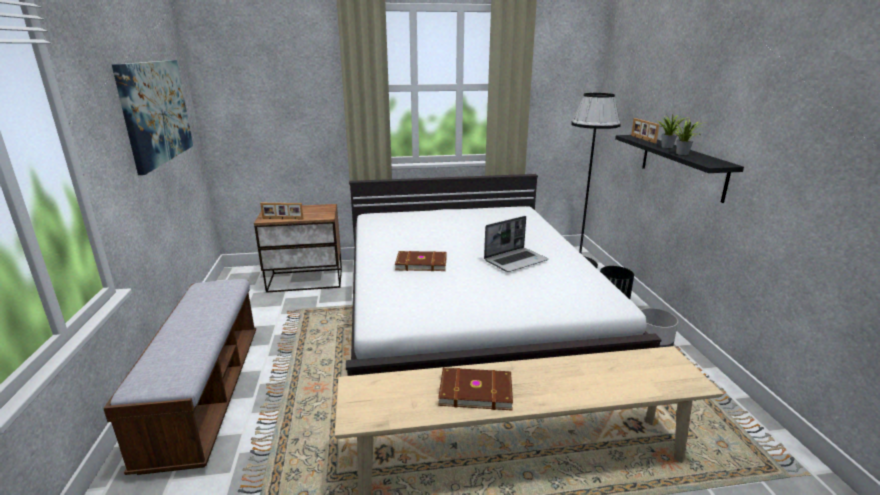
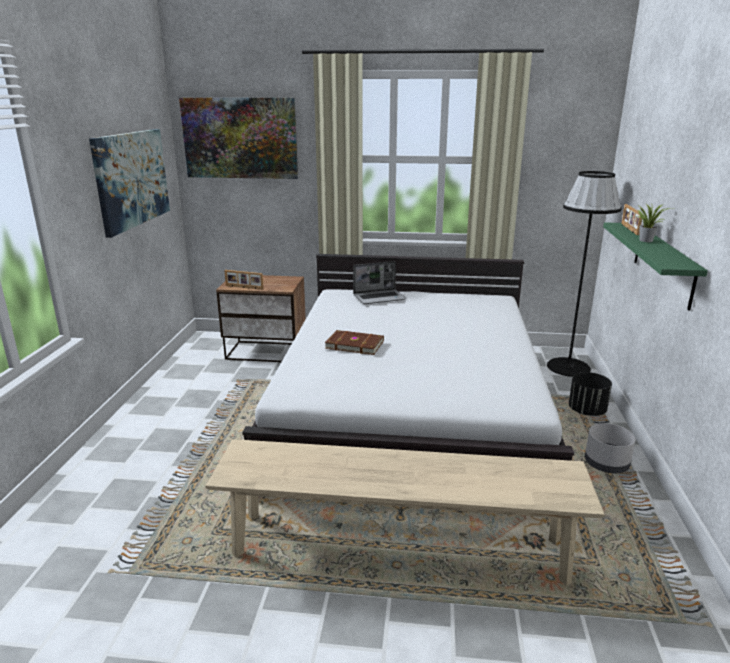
camera: 15 degrees right, 0 degrees up
(206, 394) = (139, 444): bench -> none
(261, 70) = (240, 138): none -> picture
(475, 390) = (348, 470): brown book -> none
(516, 260) = (454, 352): laptop -> laptop (380, 298)
(681, 165) = (663, 263): black shelf -> green shelf
(683, 153) = (654, 250): potted plant -> none

